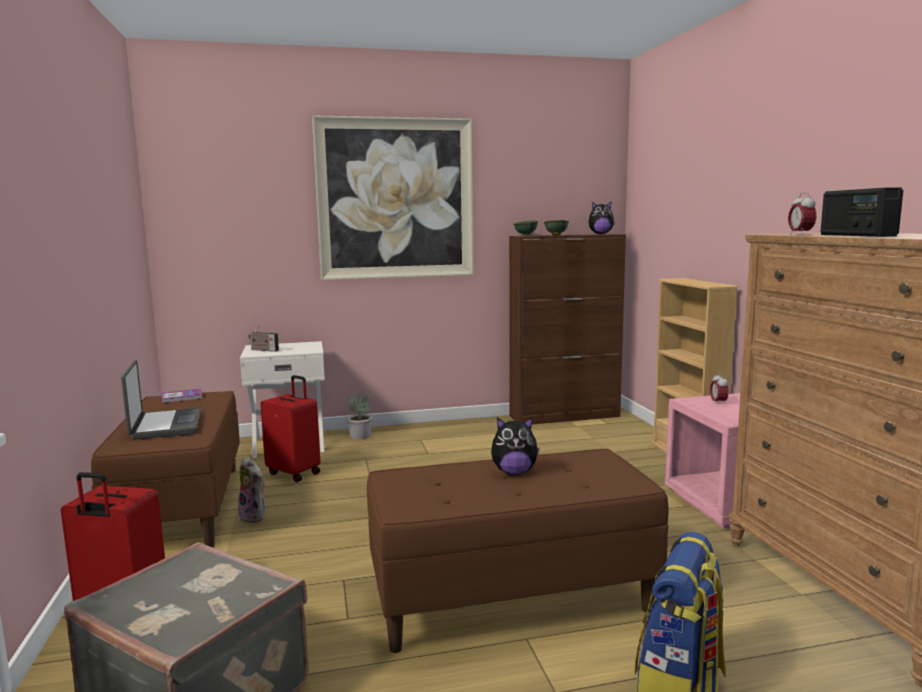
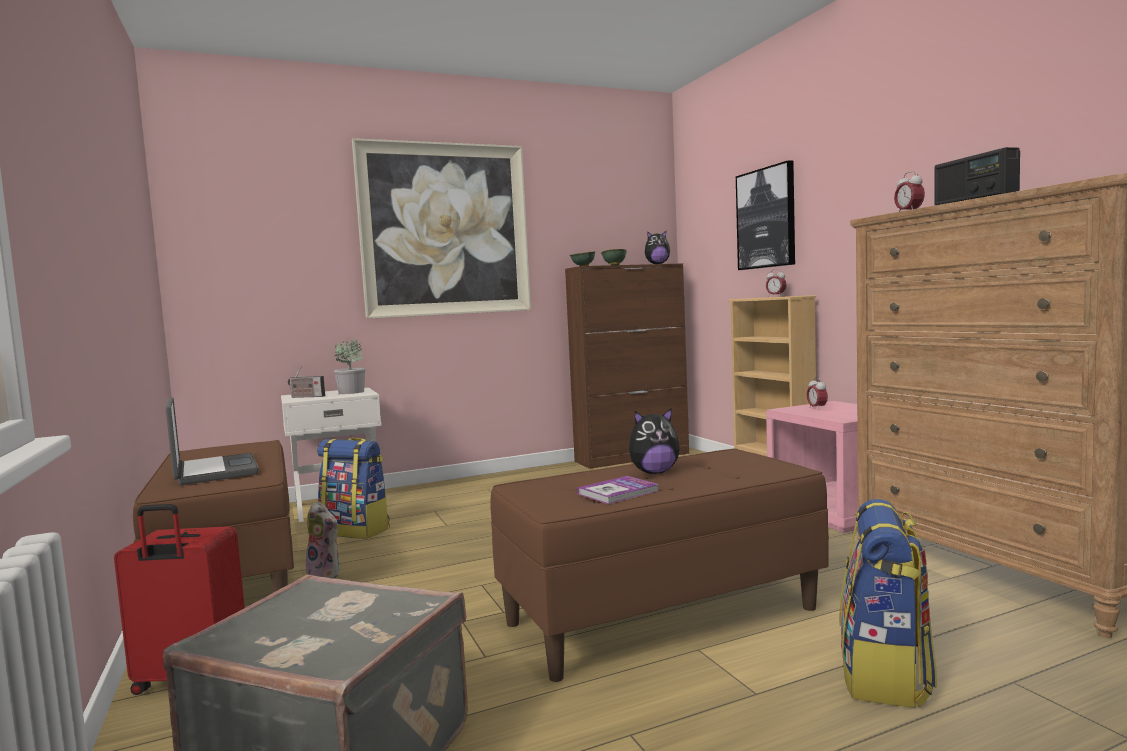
camera: 10 degrees left, 5 degrees down
(182, 397) = (218, 448): book -> book (618, 492)
(295, 473) = (357, 530): red suitcase -> backpack
(361, 436) = (419, 491): potted plant -> potted plant (352, 392)
(701, 282) = (776, 296): none -> alarm clock
(702, 201) = (766, 218): none -> picture

